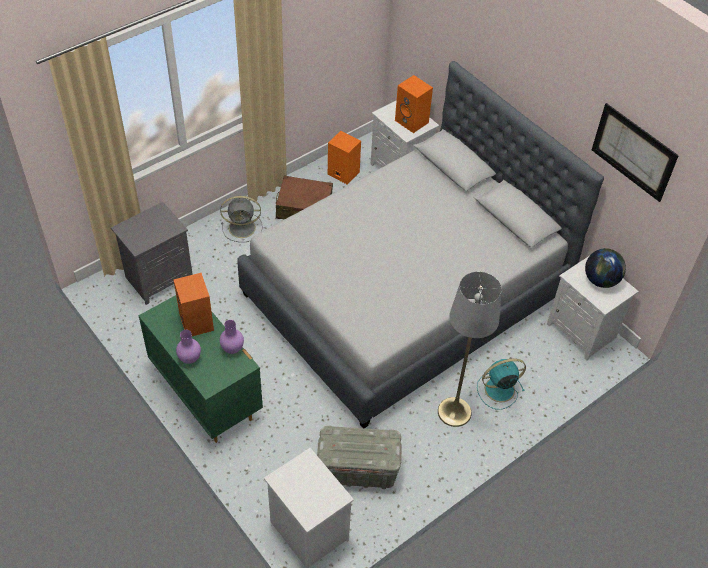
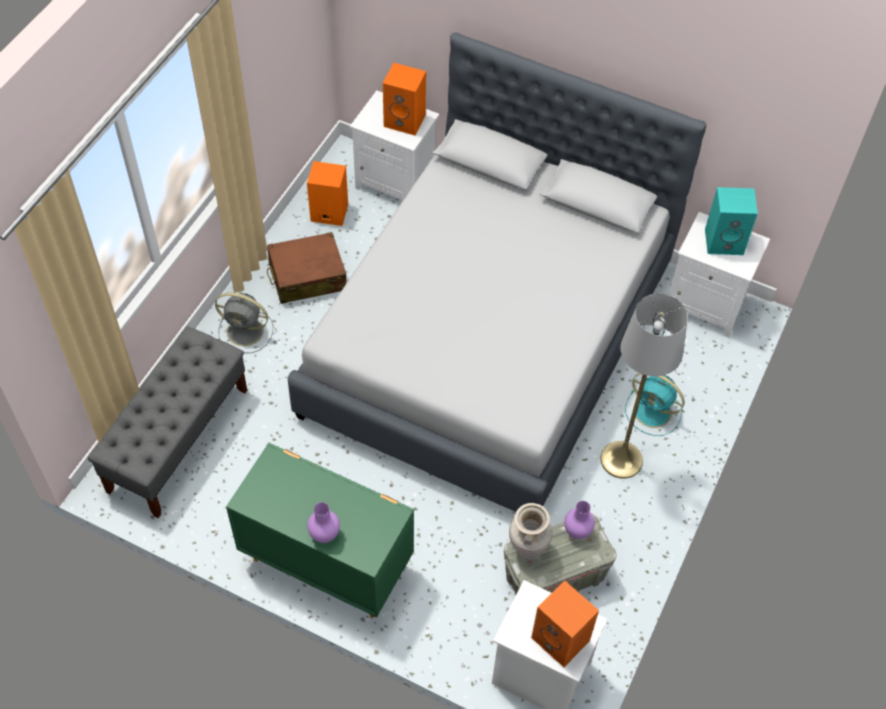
camera: 25 degrees left, 5 degrees up
(159, 277) = (178, 439): grey nightstand -> grey bench
(197, 322) = (305, 484): orange speaker -> orange speaker (562, 639)
(232, 348) = (368, 499): purple vase -> purple vase (577, 531)
(243, 228) = (247, 332): grey fan -> grey fan turned 45 degrees clockwise
(336, 436) = (527, 549): none -> beige vase
(498, 390) = (654, 412): turquoise fan -> turquoise fan turned 105 degrees counterclockwise
(601, 280) = (725, 241): globe -> turquoise speaker
(633, 152) = (740, 84): picture -> none

